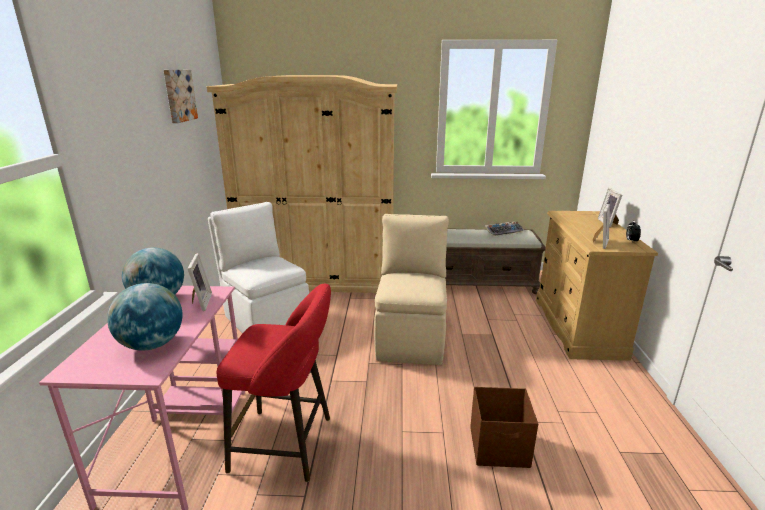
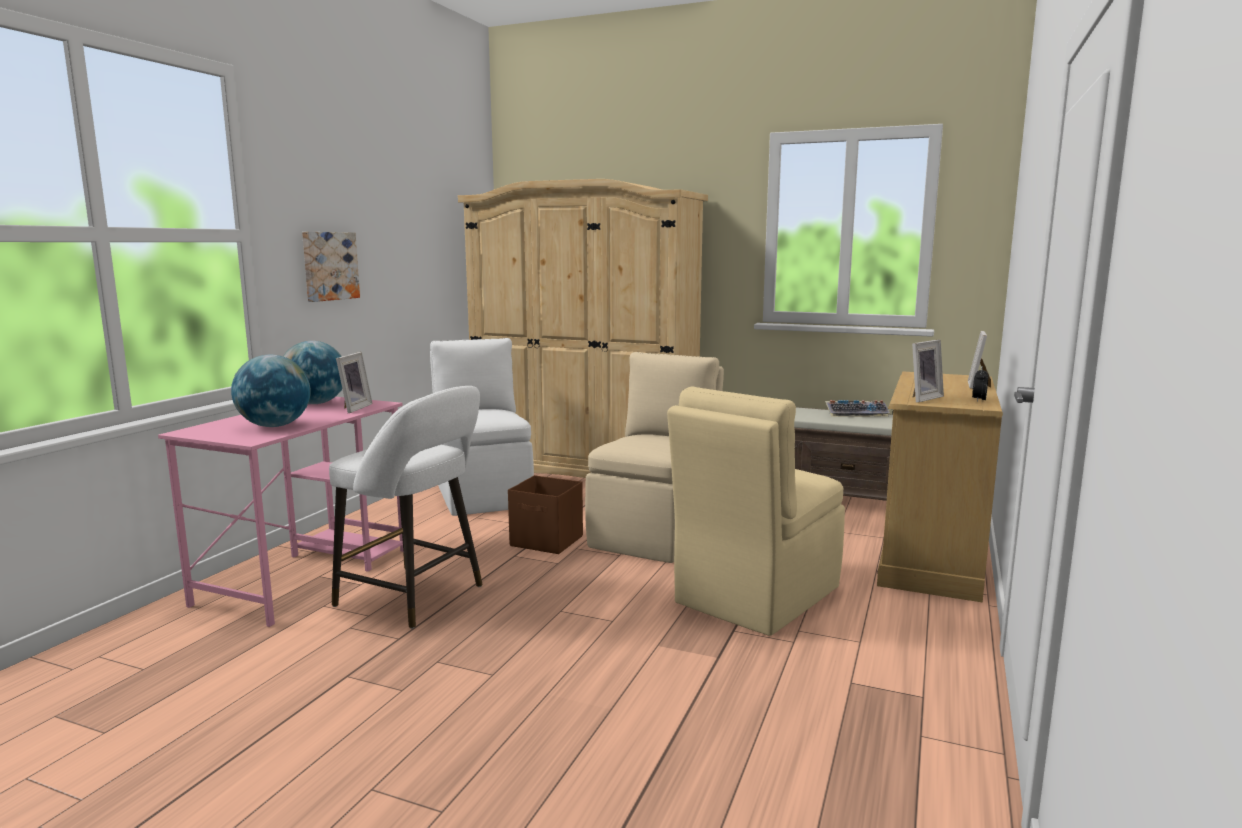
camera: 20 degrees right, 10 degrees down
(178, 95) = (415, 201): picture -> picture (329, 266)
(288, 445) = (416, 598): red stool -> white stool
(500, 448) = (675, 647): brown storage box -> brown storage box (547, 541)
(511, 385) = (755, 596): none -> beige chair

